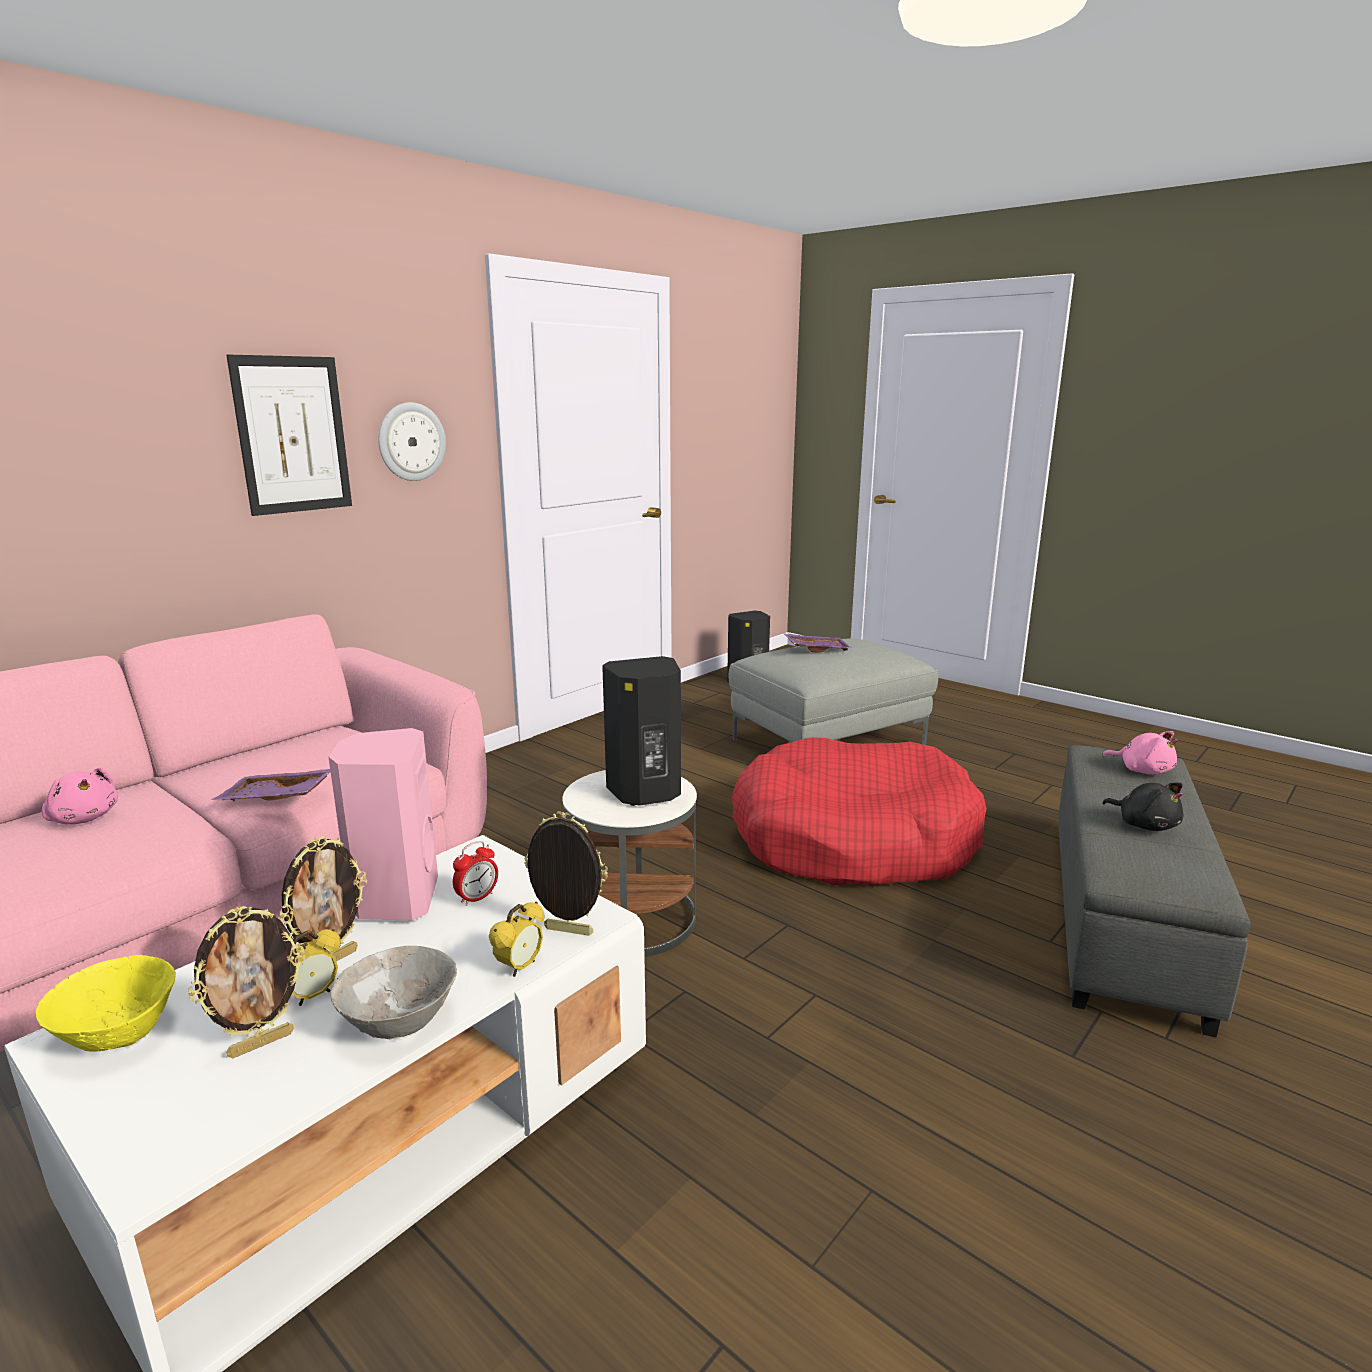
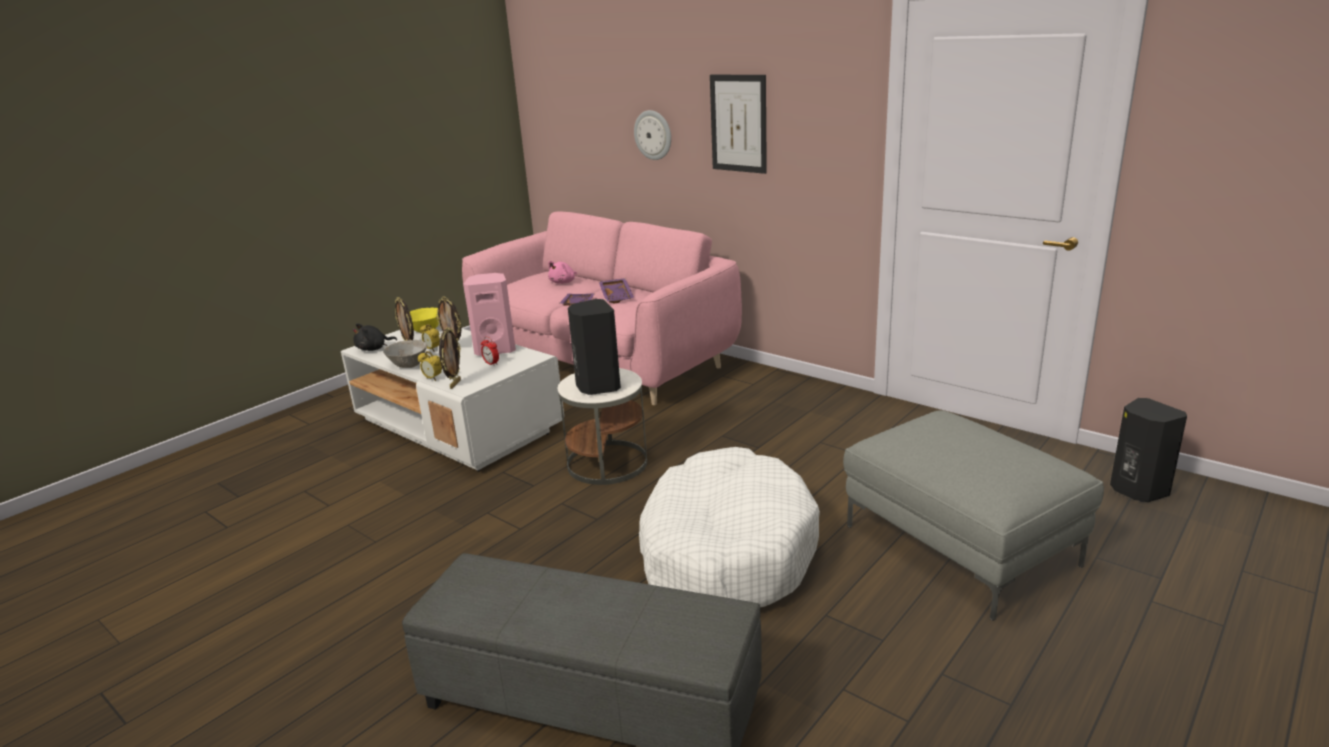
camera: 90 degrees right, 5 degrees up
(411, 442) = (811, 135): wall clock -> wall clock (653, 135)
(816, 649) = (962, 436): purple tray -> purple tray (617, 296)
(852, 839) = (726, 552): red dog bed -> white dog bed
(1142, 770) = (679, 635): pink plush toy -> none
(1144, 825) = (553, 602): black plush toy -> black plush toy (374, 349)

